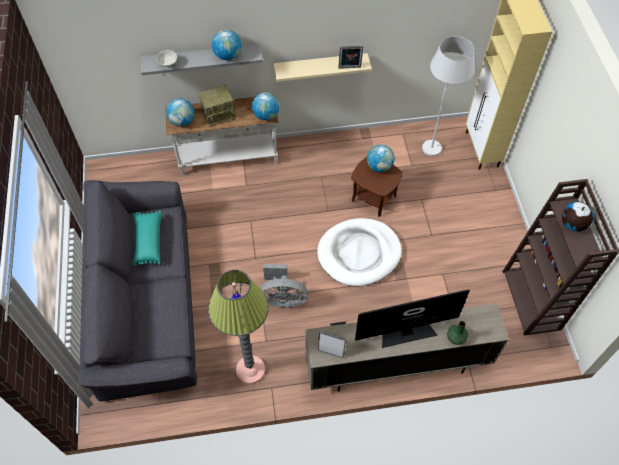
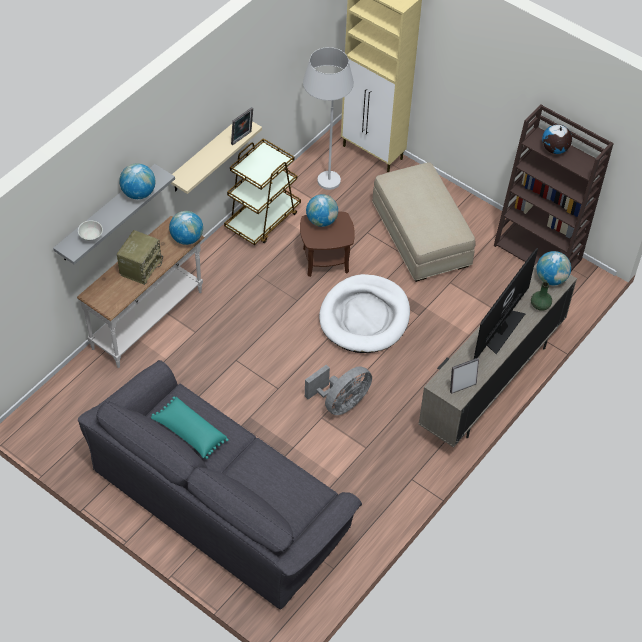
camera: 45 degrees left, 5 degrees down
(182, 121) = (112, 298): globe -> globe (551, 279)
(250, 370) = (379, 480): floor lamp -> none
(362, 144) = (263, 219): none -> brown cart
(456, 227) = (421, 235): none -> beige ottoman

